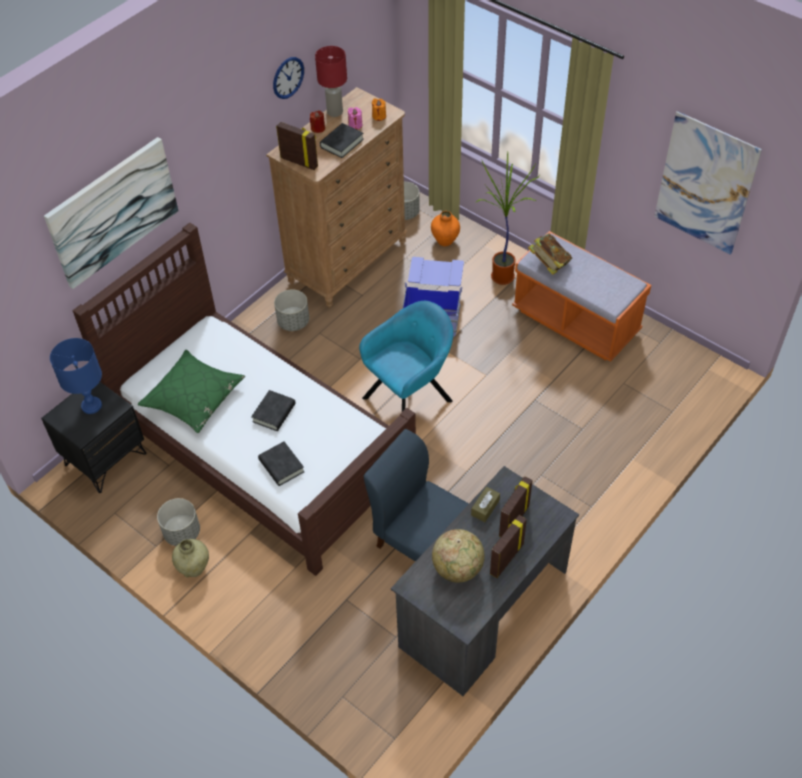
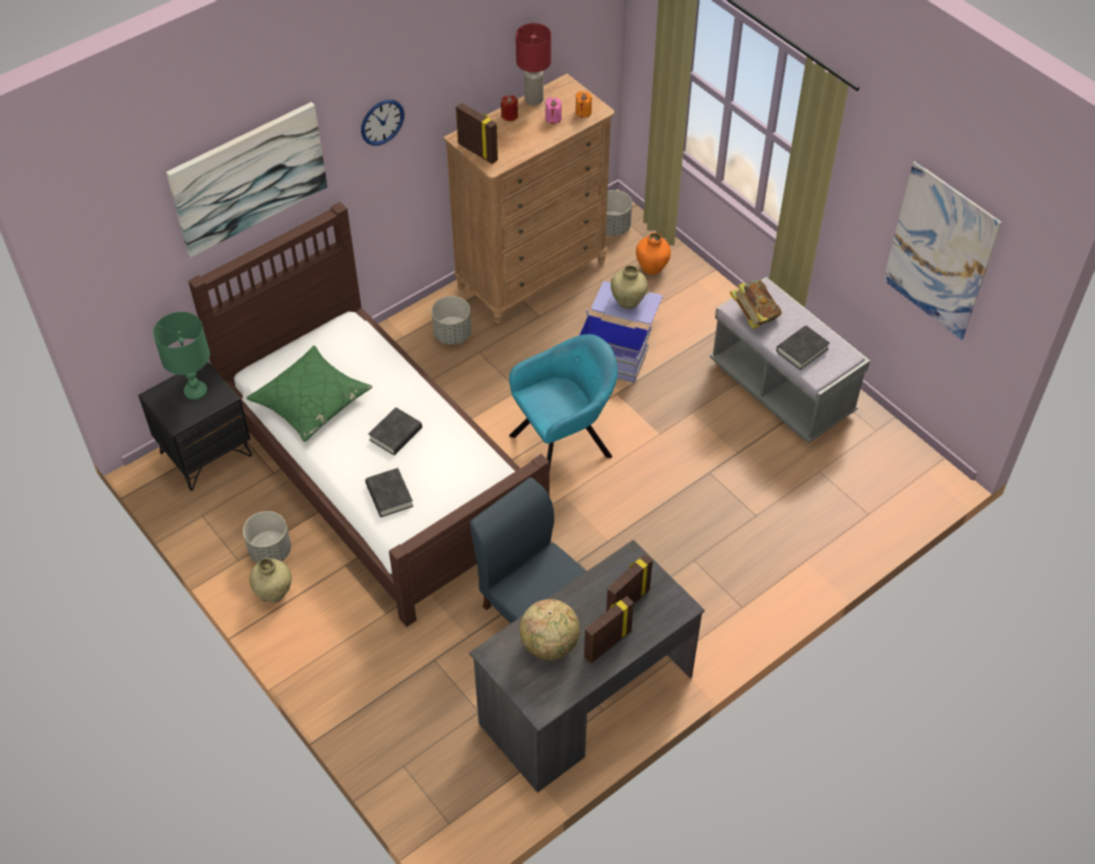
camera: 10 degrees right, 0 degrees up
(91, 406) = (195, 391): blue table lamp -> green table lamp
(288, 77) = (480, 53): wall clock -> wall clock (382, 122)
(341, 143) = (532, 137): black book -> black book (802, 350)
(436, 271) = (628, 302): none -> beige vase
(485, 508) = (599, 583): brown tissue box -> none
(502, 279) = (707, 324): potted plant -> none
(575, 321) = (781, 389): orange bench -> grey bench

